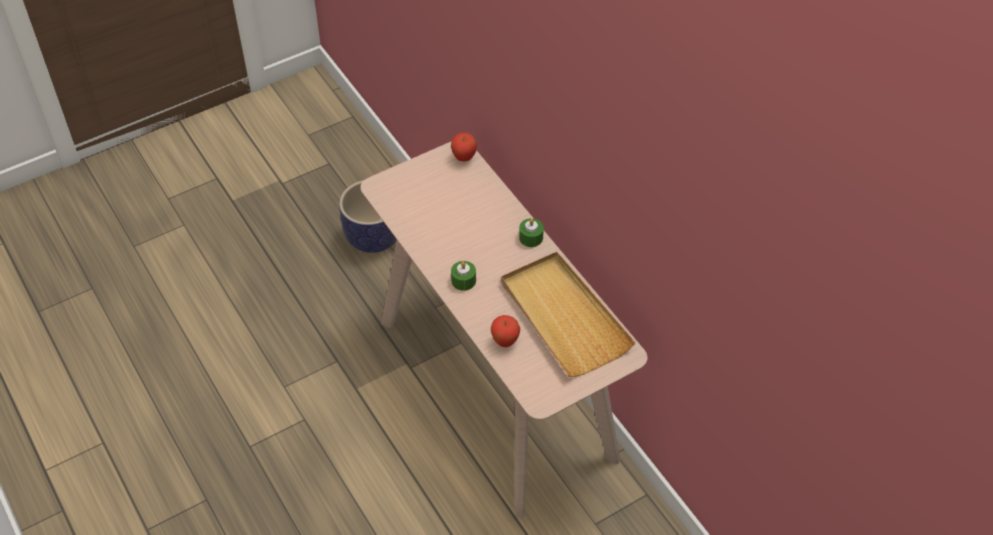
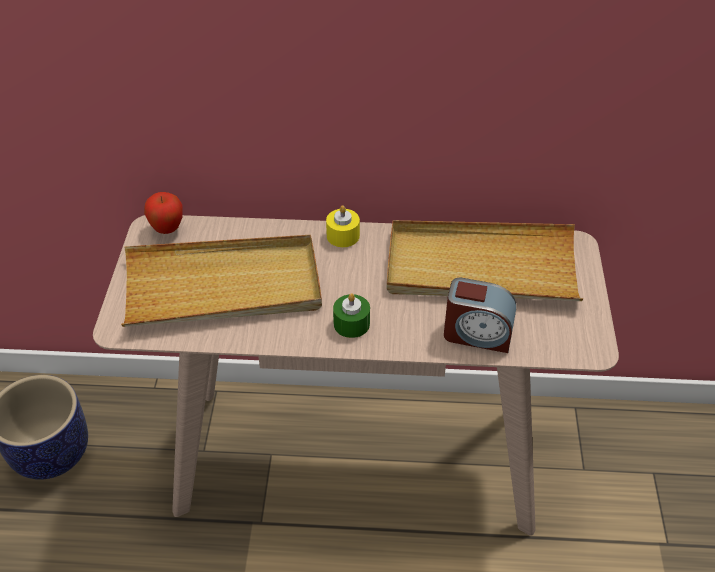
camera: 55 degrees left, 5 degrees down
(442, 209) = (223, 286): none -> beige tray
(505, 341) = (477, 334): apple -> alarm clock
(531, 237) = (343, 236): green candle -> yellow candle

